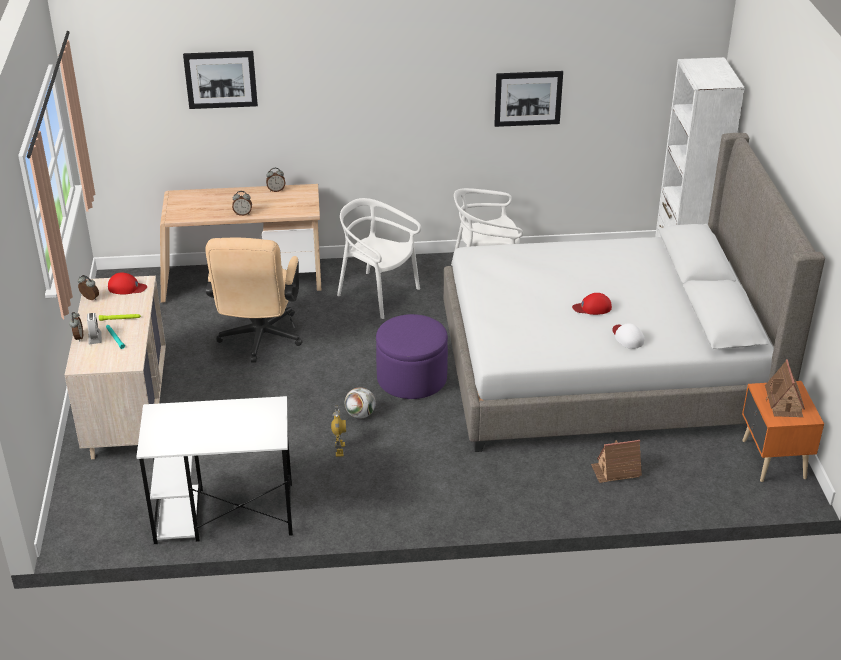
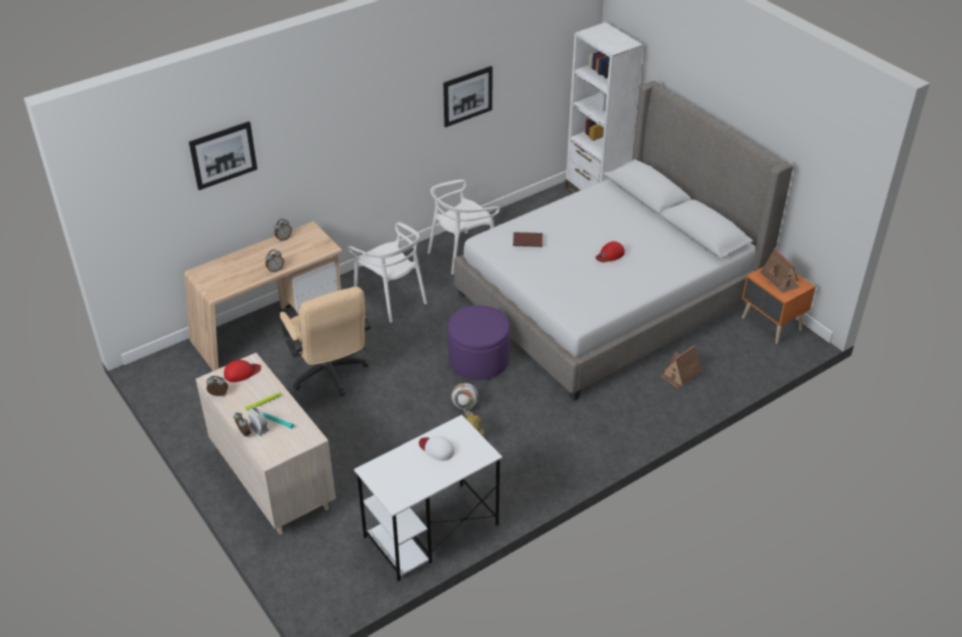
camera: 30 degrees left, 5 degrees up
(378, 294) = (391, 299): white chair -> white chair turned 135 degrees counterclockwise
(515, 266) = (527, 240): none -> brown book
(627, 337) = (653, 269): white cap -> white cap (436, 449)

